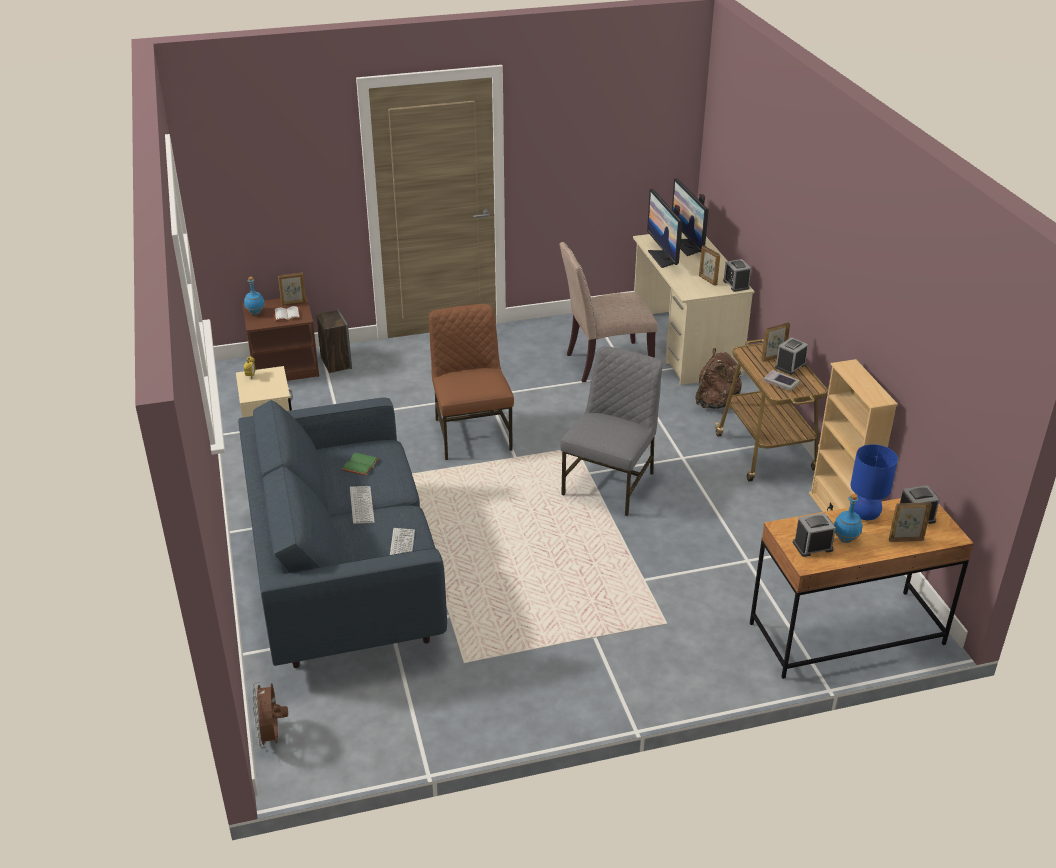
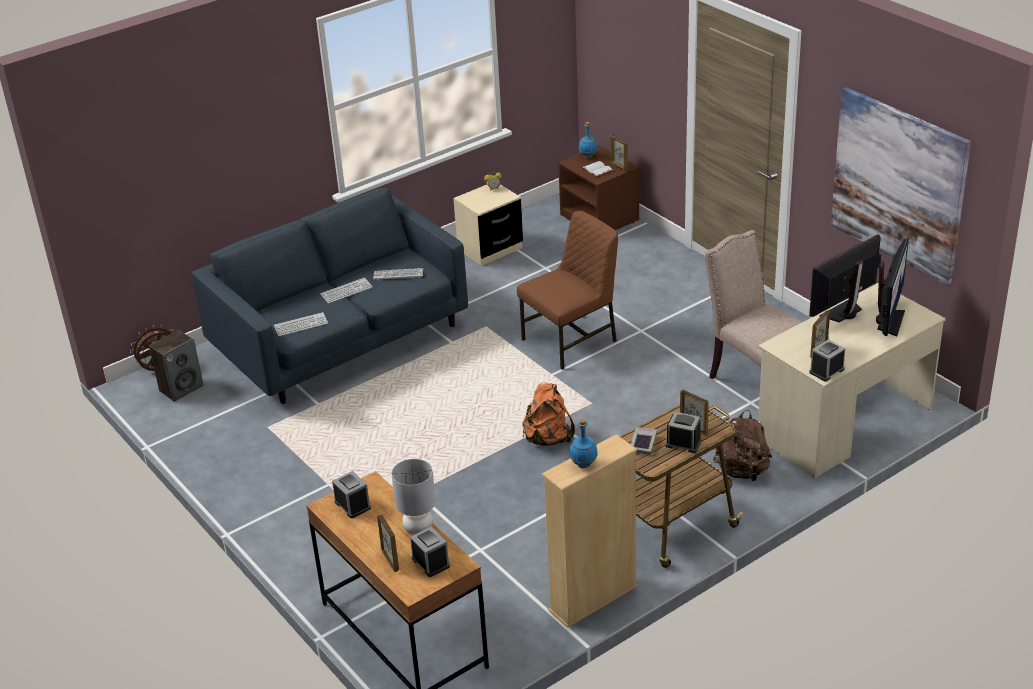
camera: 70 degrees right, 0 degrees up
(336, 363) = (626, 238): speaker -> speaker (181, 388)
(361, 465) = (398, 274): green book -> keyboard
(610, 483) = (548, 438): grey chair -> orange backpack
(621, 152) = (898, 184): none -> picture
(688, 246) = (889, 321): monitor -> monitor turned 150 degrees clockwise
(846, 539) = (373, 523): blue bottle -> blue bottle (584, 464)
(865, 515) = (418, 529): blue table lamp -> grey table lamp

